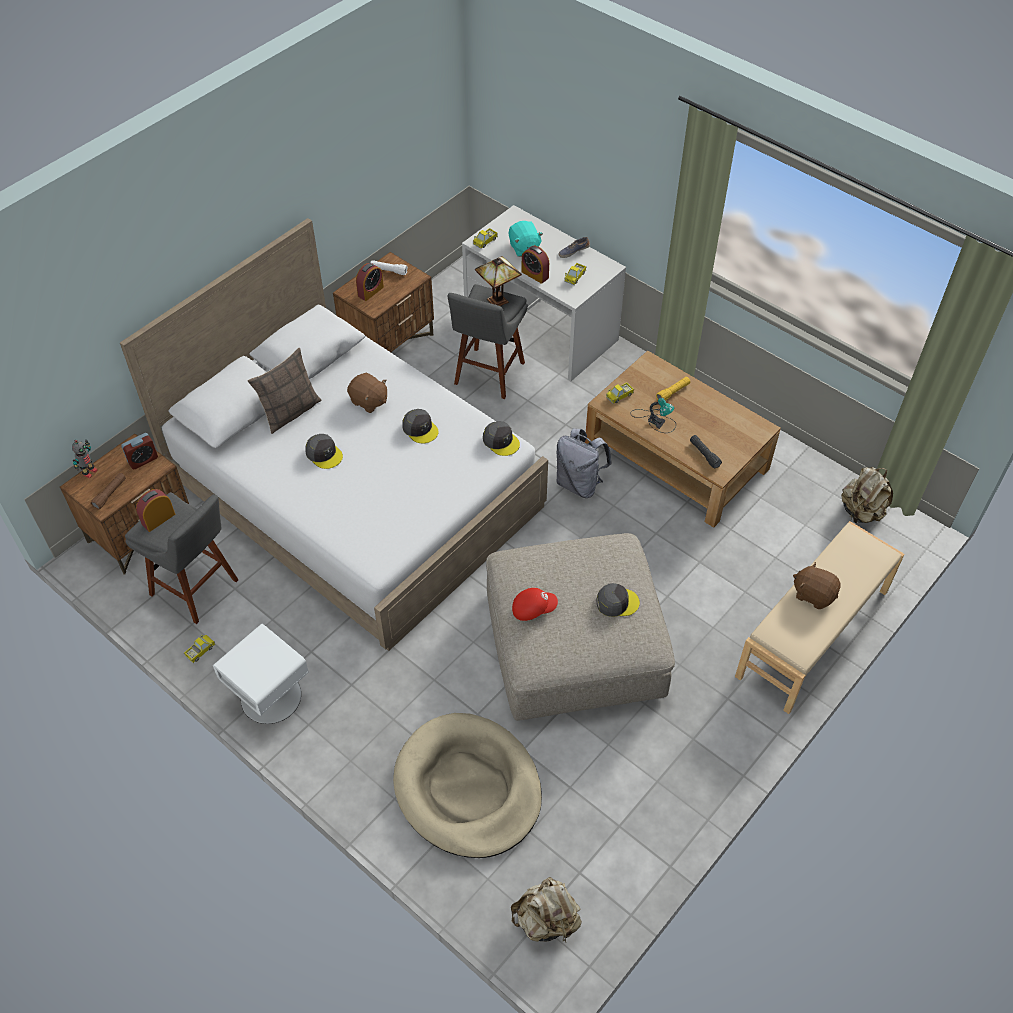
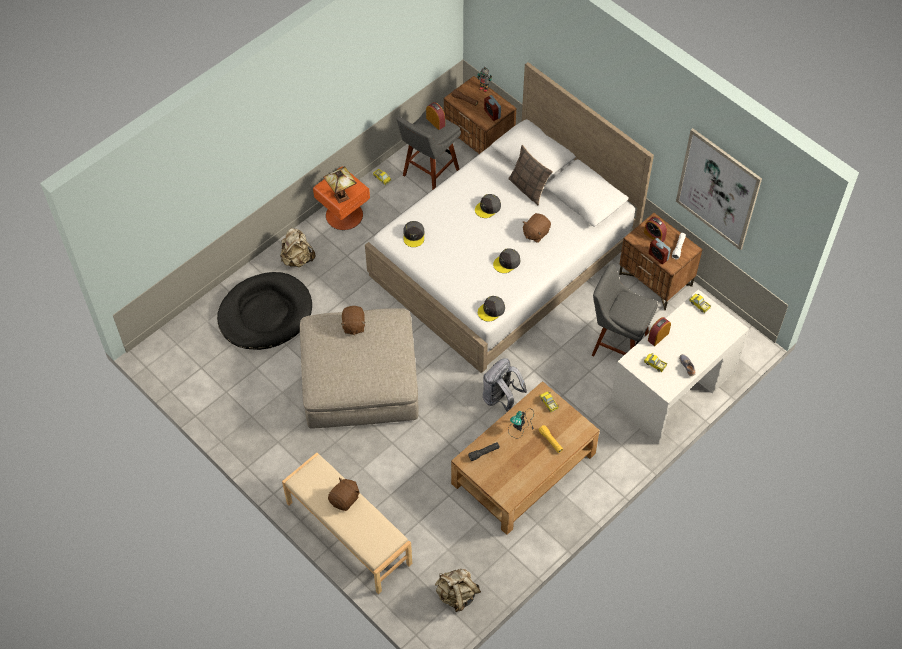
camera: 95 degrees right, 5 degrees up
(270, 697) = (344, 214): white nightstand -> orange nightstand
(375, 155) = (718, 189): none -> picture
(403, 288) = (658, 256): none -> alarm clock
(468, 788) = (265, 314): beige dog bed -> black dog bed
(498, 299) = (635, 313): table lamp -> table lamp (342, 197)
(524, 248) = (691, 331): turquoise plush toy -> none
(533, 608) = (353, 325): red cap -> brown plush toy
(546, 920) = (176, 348): beige backpack -> beige backpack (297, 259)
(617, 602) = (351, 373): grey cap -> grey cap (414, 235)

